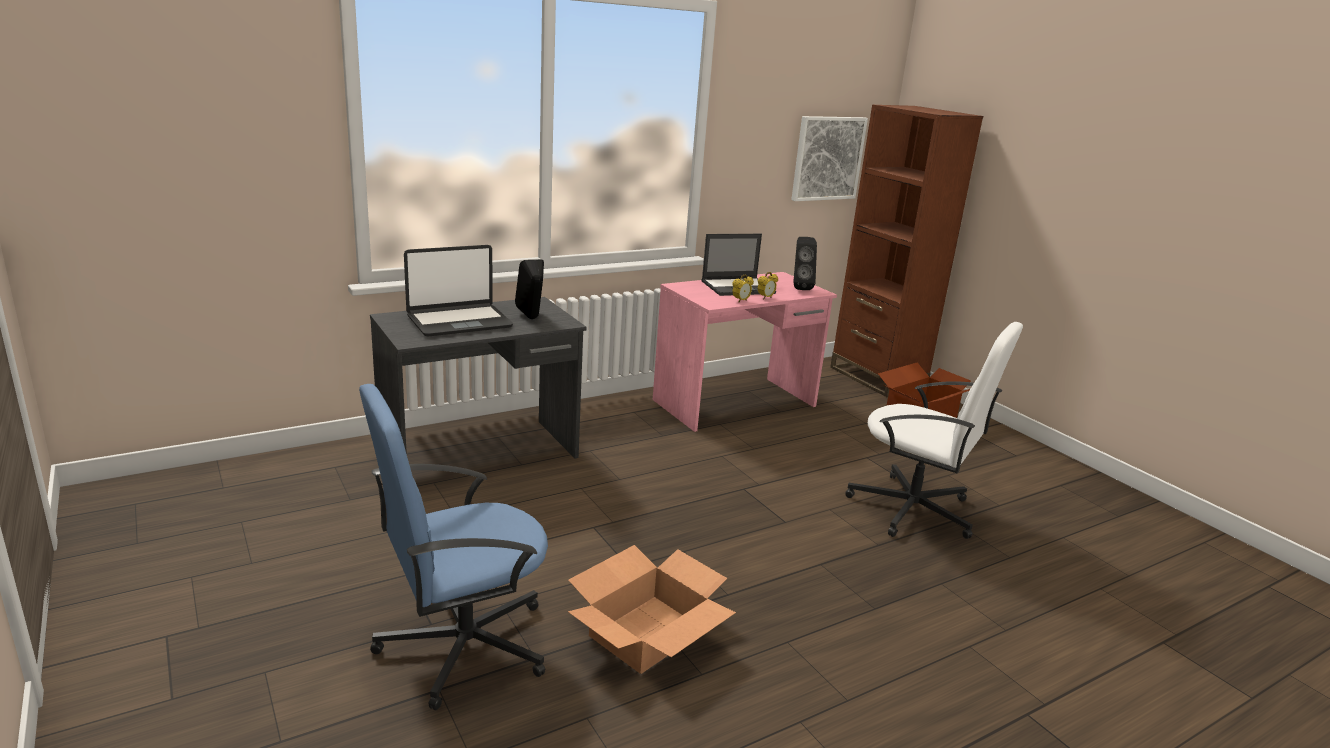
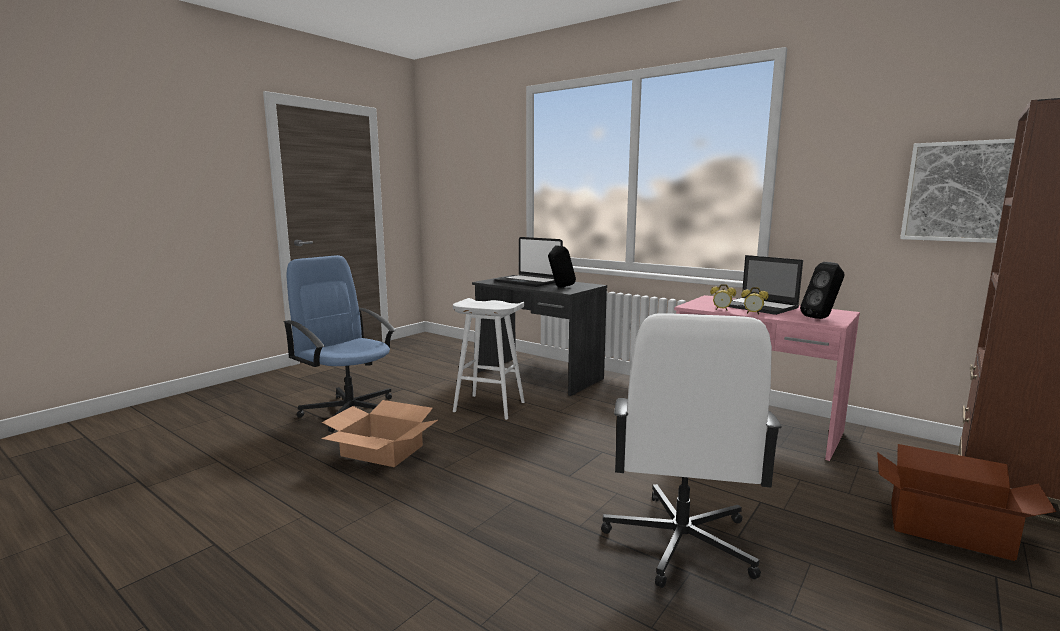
camera: 70 degrees right, 10 degrees down
(562, 520) = (488, 407): none -> white stool

